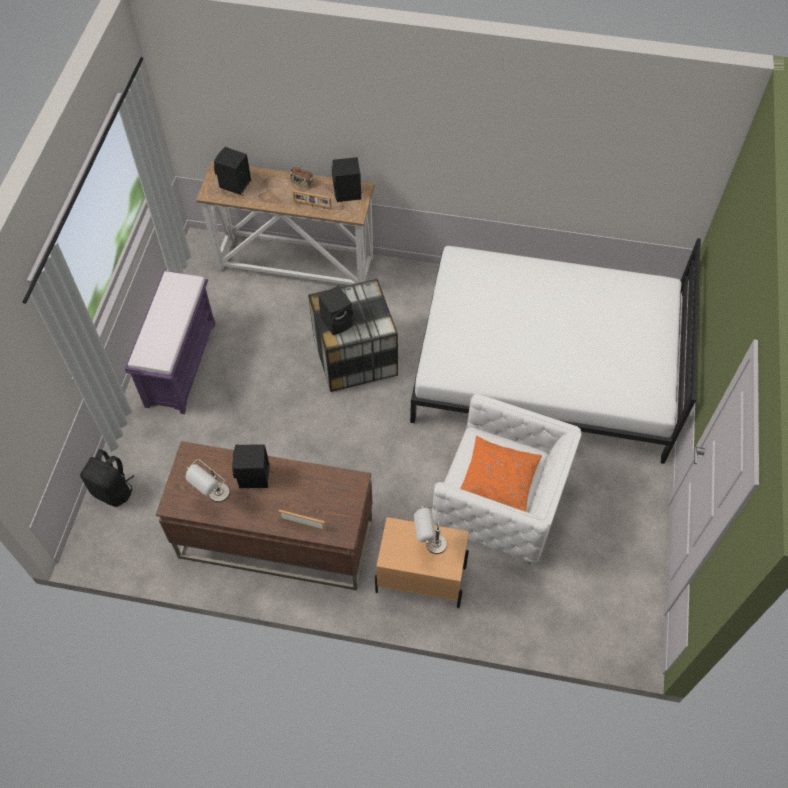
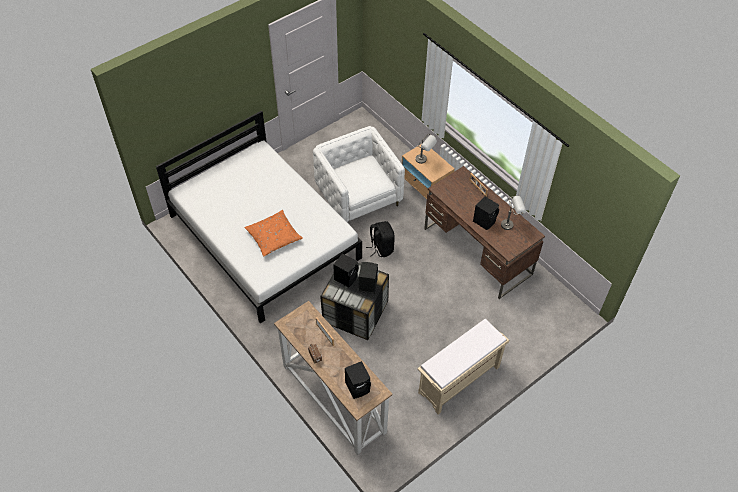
camera: 140 degrees left, 5 degrees down
(113, 491) = (546, 331): black backpack -> black backpack (381, 248)
(180, 363) = (458, 381): purple bench -> beige bench
(347, 193) = (296, 327): black speaker -> black speaker (346, 277)
(499, 480) = (363, 172): orange pillow -> orange pillow (273, 237)

